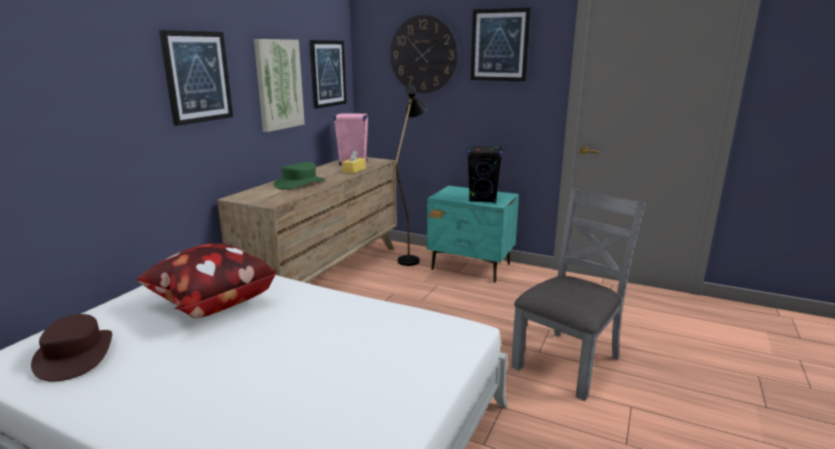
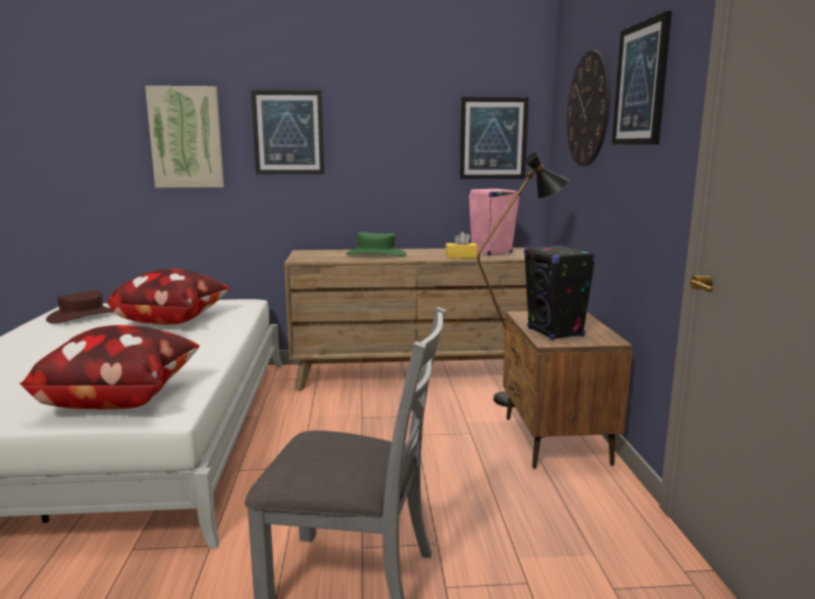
camera: 60 degrees right, 5 degrees down
(279, 84) = (400, 146): picture -> picture (186, 137)
(420, 347) = (120, 399): none -> pillow
(471, 267) = (555, 441): turquoise nightstand -> brown nightstand

